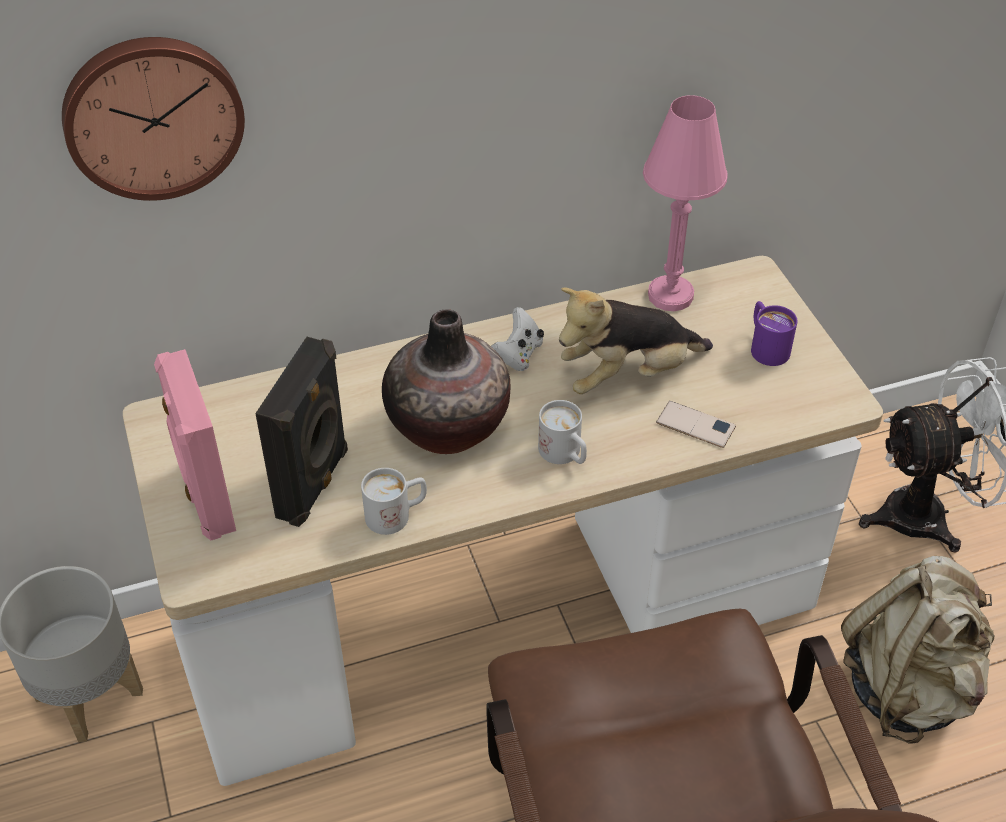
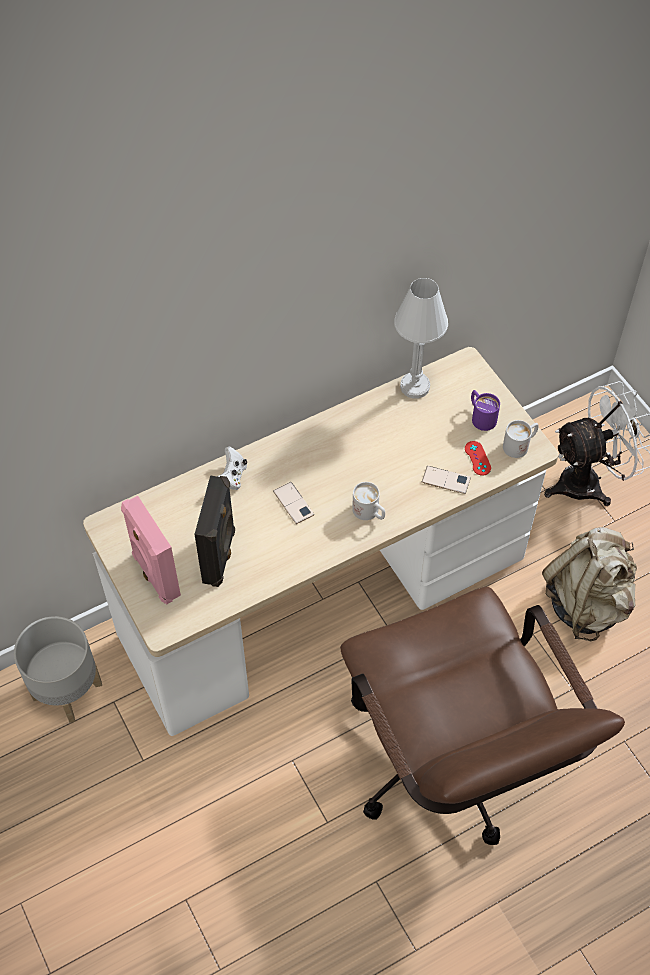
camera: 10 degrees left, 10 degrees up
(152, 115) = (102, 361): wall clock -> none
(396, 514) = (276, 569): white mug -> white mug (520, 445)
(448, 425) = (293, 503): vase -> phone
(518, 354) = (326, 445): white game controller -> white game controller (232, 476)
(628, 375) = (398, 450): plush toy -> none
(670, 296) = (415, 386): pink table lamp -> white table lamp
(751, 401) = (477, 458): none -> red game controller

